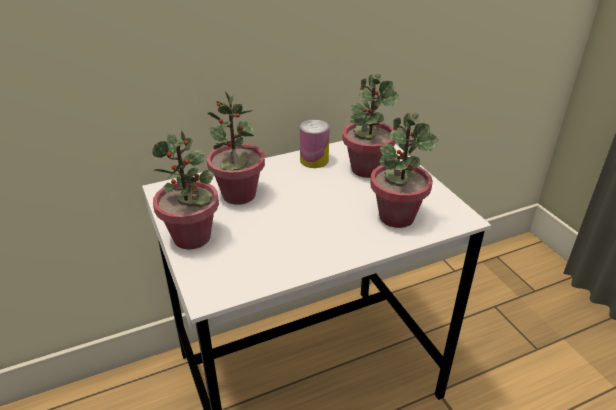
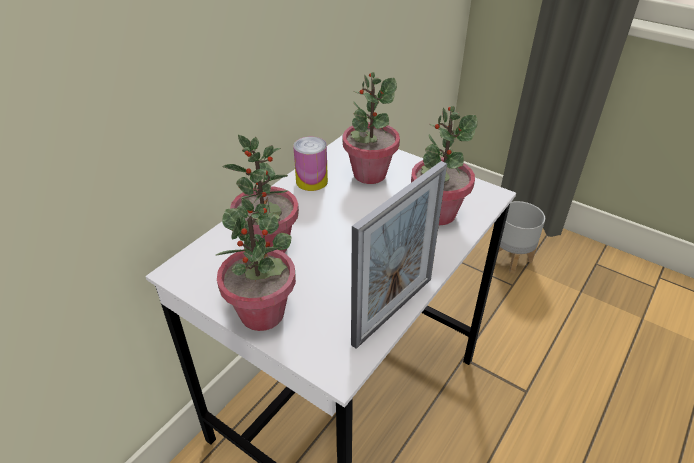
camera: 30 degrees left, 5 degrees up
(288, 273) = (393, 310): none -> picture frame
(553, 324) = (511, 259): none -> grey planter

